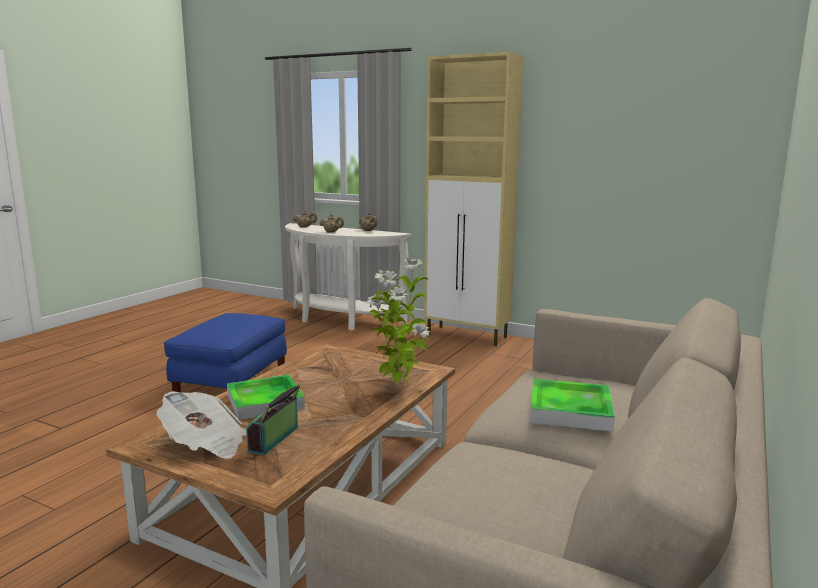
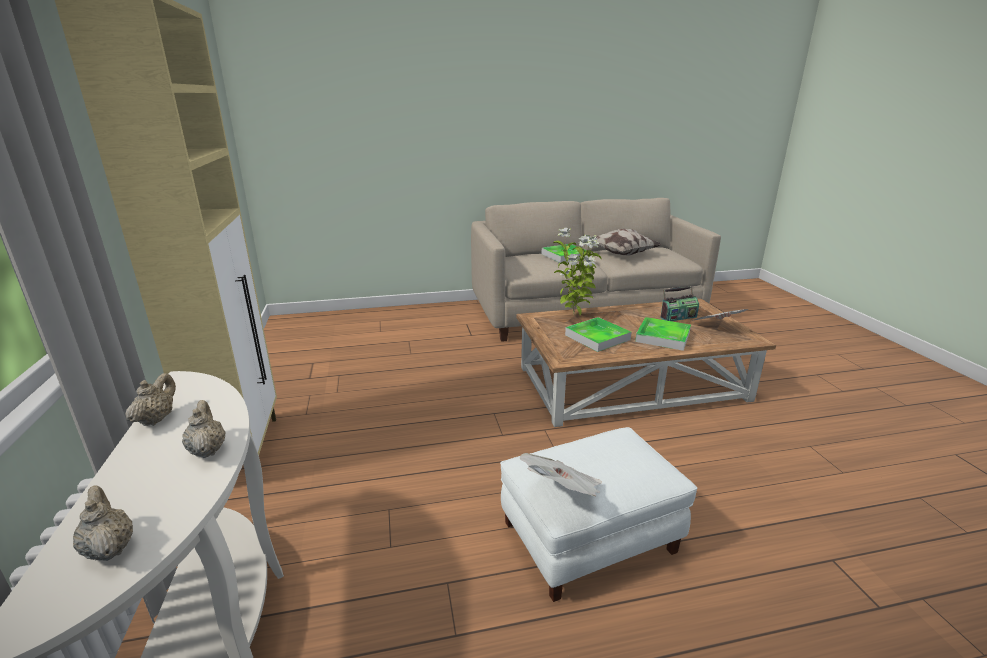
camera: 130 degrees left, 10 degrees up
(231, 380) = (589, 538): blue ottoman -> white ottoman
(232, 310) = (563, 491): none -> newspaper
(332, 375) = (597, 337): none -> tray
(530, 475) = (620, 254): none -> pillow

